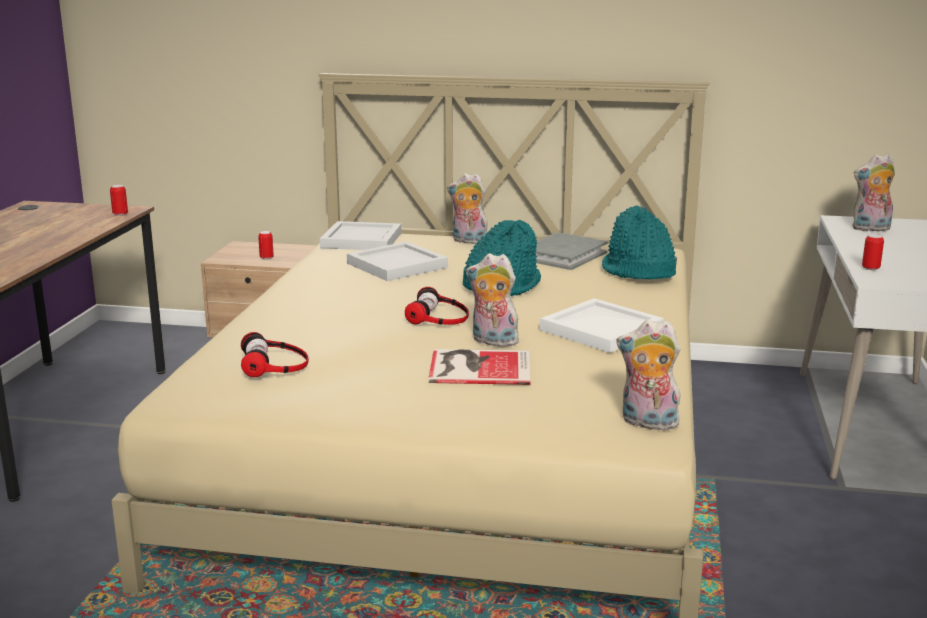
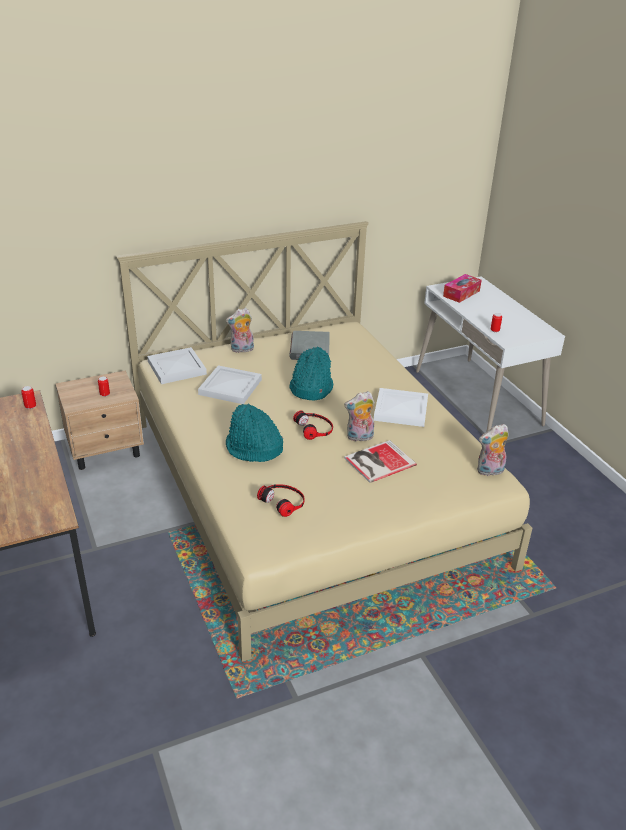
camera: 35 degrees left, 15 degrees up
(637, 271) = (365, 352): turquoise hat -> turquoise hat (253, 449)
(871, 229) = (461, 293): plush toy -> tissue box

